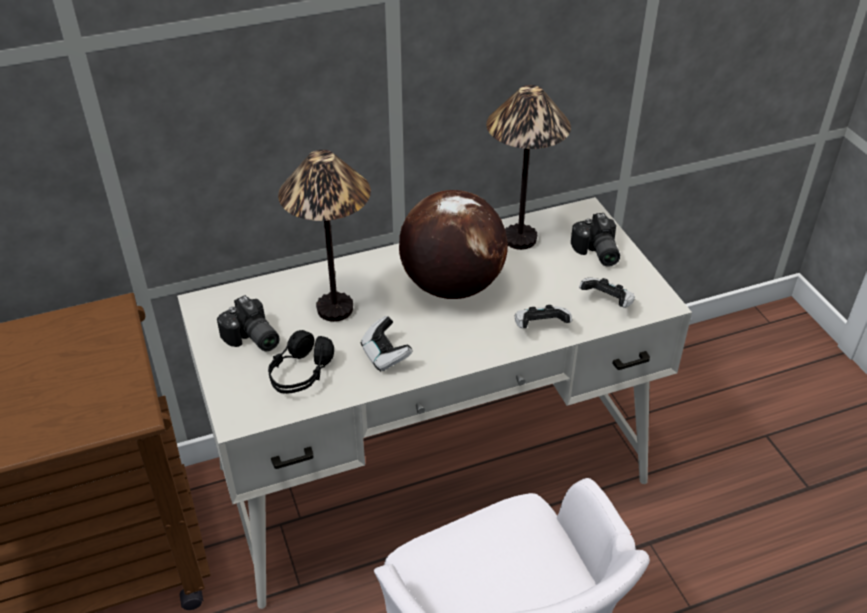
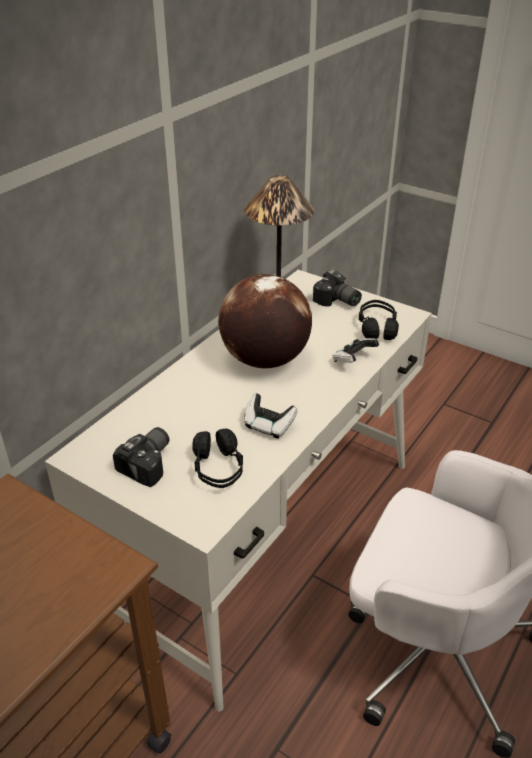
camera: 35 degrees left, 5 degrees down
(251, 339) = (150, 463): camera -> camera turned 75 degrees counterclockwise
(335, 309) = (196, 412): table lamp -> none
(607, 302) = (377, 328): game controller -> black headphones

